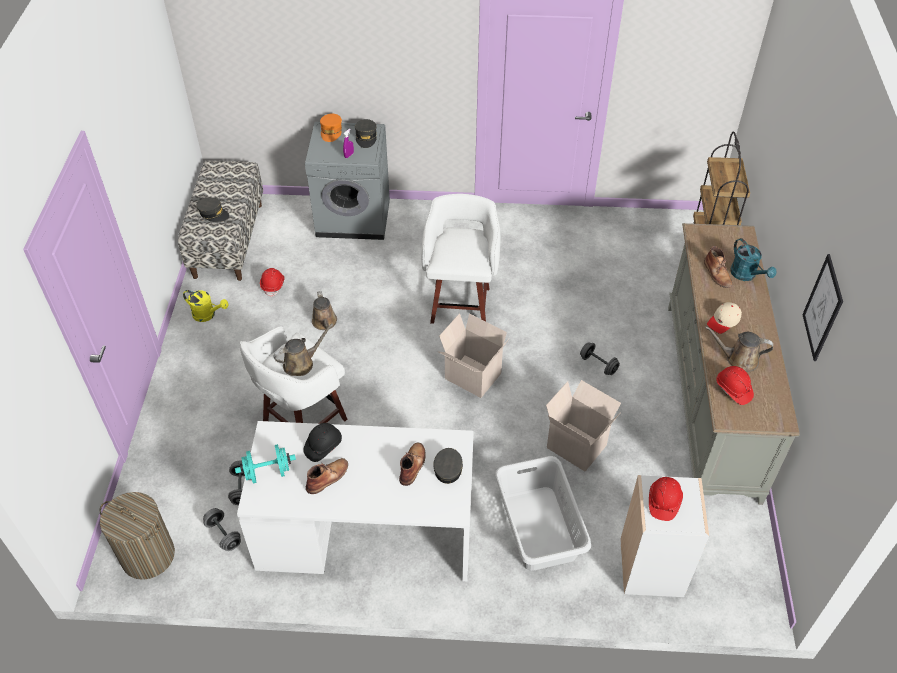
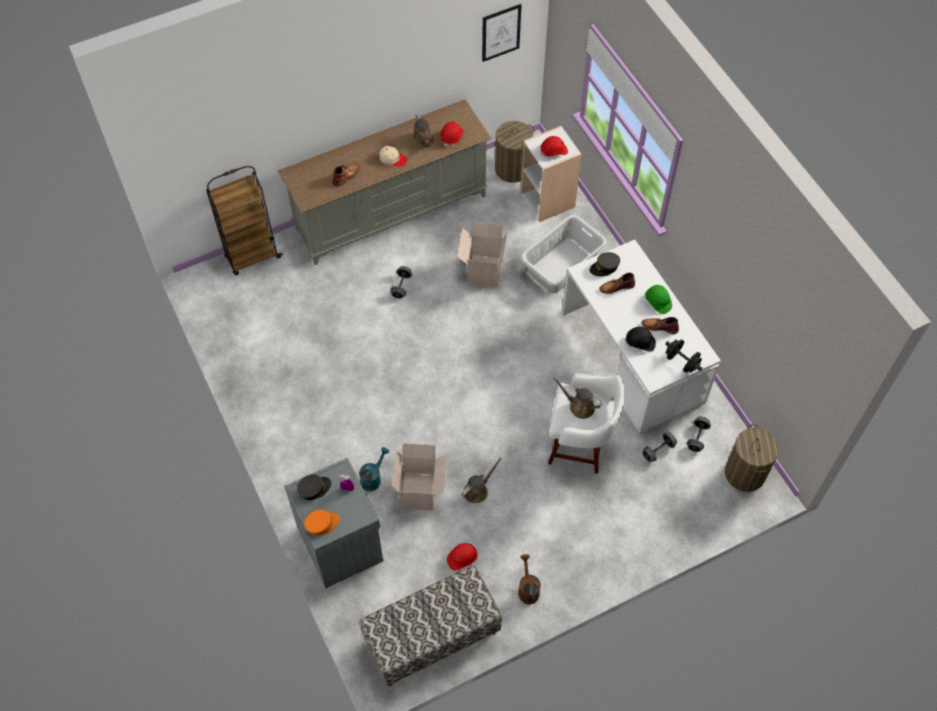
camera: 120 degrees left, 10 degrees up
(207, 315) = (527, 588): yellow watering can -> brown watering can
(213, 214) = (452, 607): grey cap -> none
(267, 472) = (681, 362): turquoise dumbbell -> black dumbbell
(361, 495) = (657, 302): none -> green hard hat
(460, 303) = (394, 403): white stool -> none
(471, 377) = (465, 359): cardboard box -> cardboard box (420, 492)
(726, 554) = (512, 169): none -> laundry basket
(746, 275) = (338, 159): turquoise watering can -> turquoise watering can (373, 478)
(822, 308) = (420, 60): picture -> picture (501, 32)

